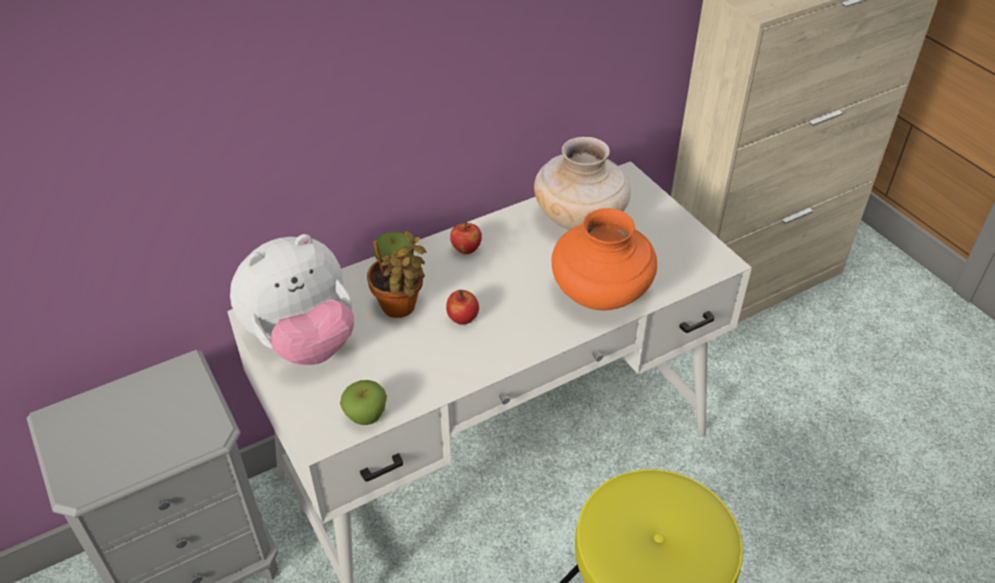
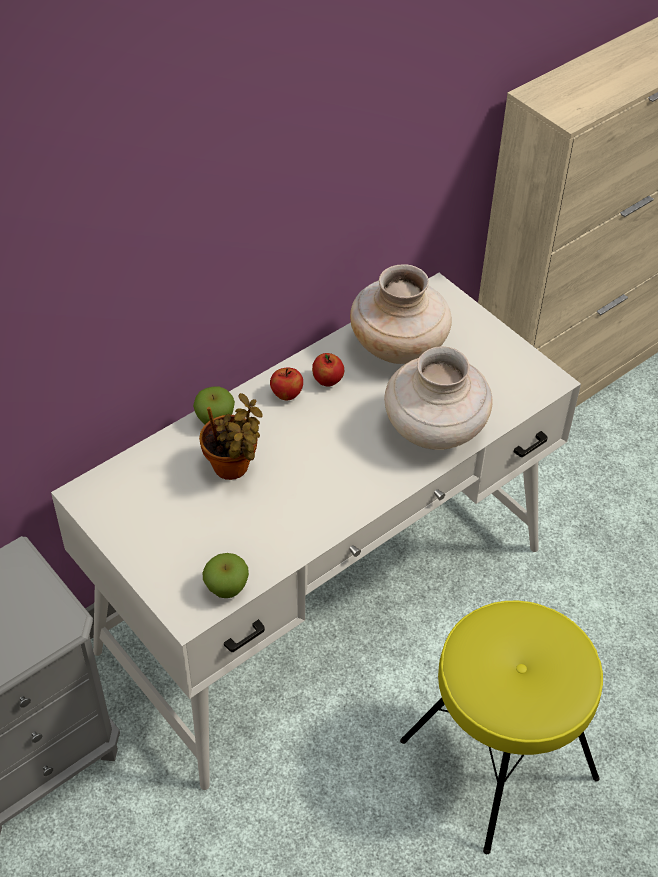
camera: 10 degrees left, 5 degrees up
(303, 341) = (141, 517): plush toy -> none
(463, 319) = (300, 473): apple -> apple (328, 381)
(600, 295) = (434, 431): orange vase -> beige vase

